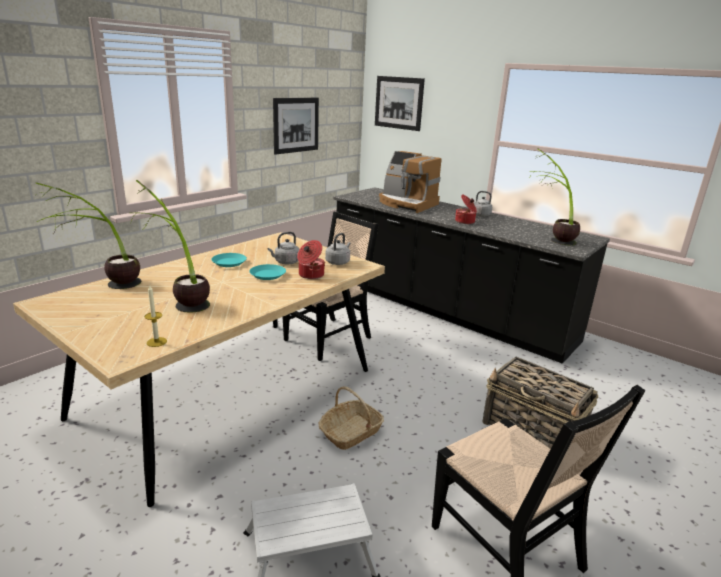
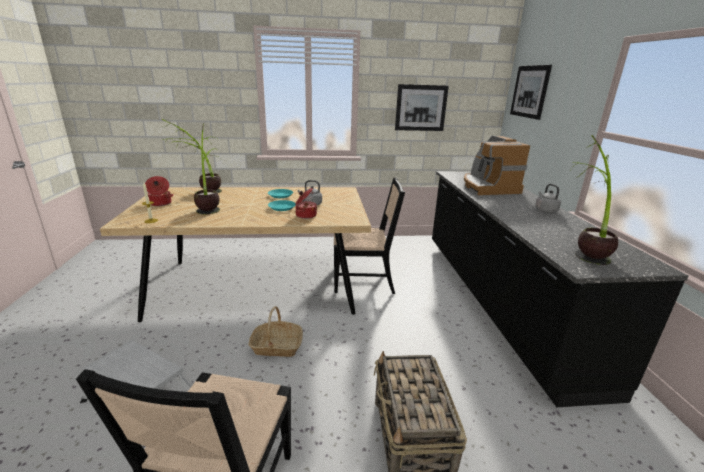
camera: 45 degrees right, 0 degrees up
(338, 262) = (343, 213): grey kettle -> none
(465, 222) = (510, 211): cooking pot -> cooking pot (160, 203)

